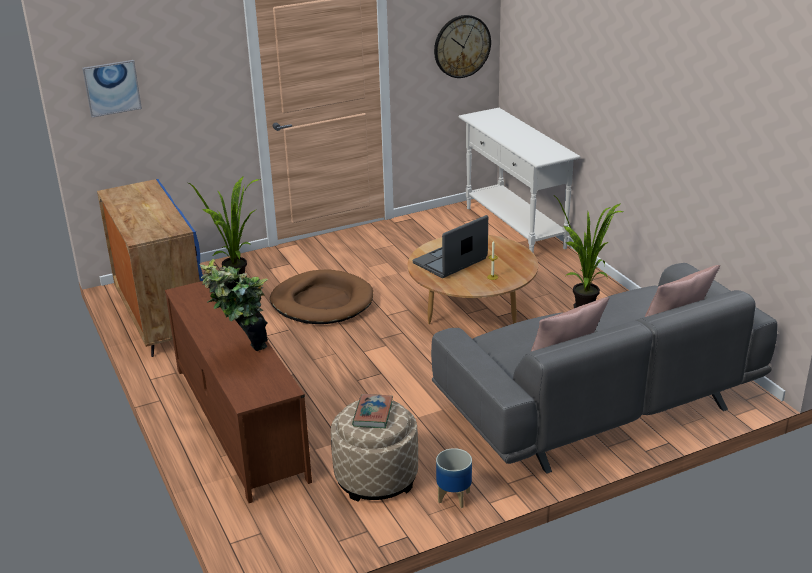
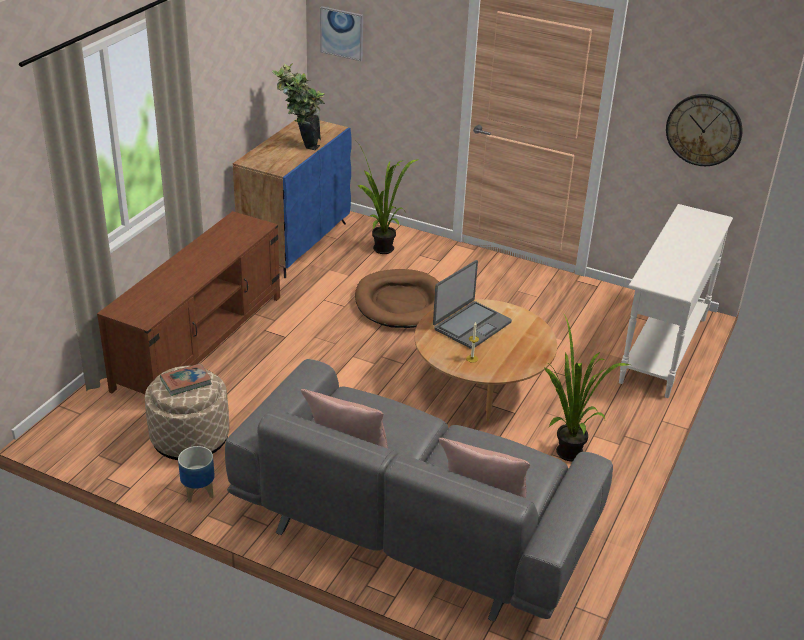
camera: 50 degrees right, 5 degrees up
(243, 353) = (178, 281): potted plant -> potted plant (300, 145)
(450, 261) = (471, 325): laptop -> laptop turned 120 degrees clockwise

